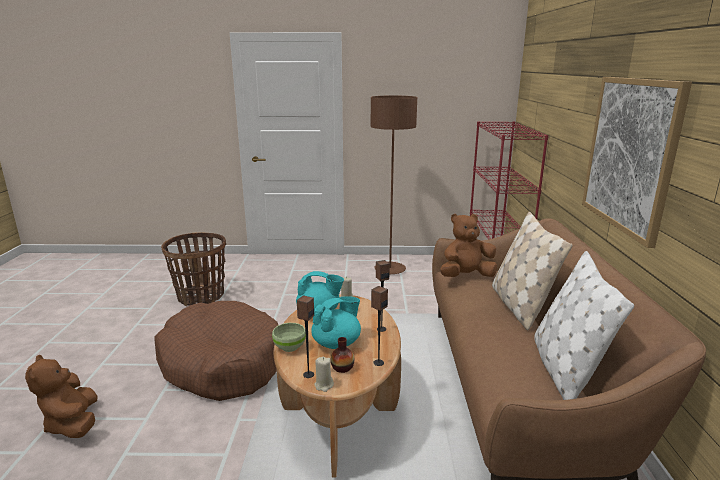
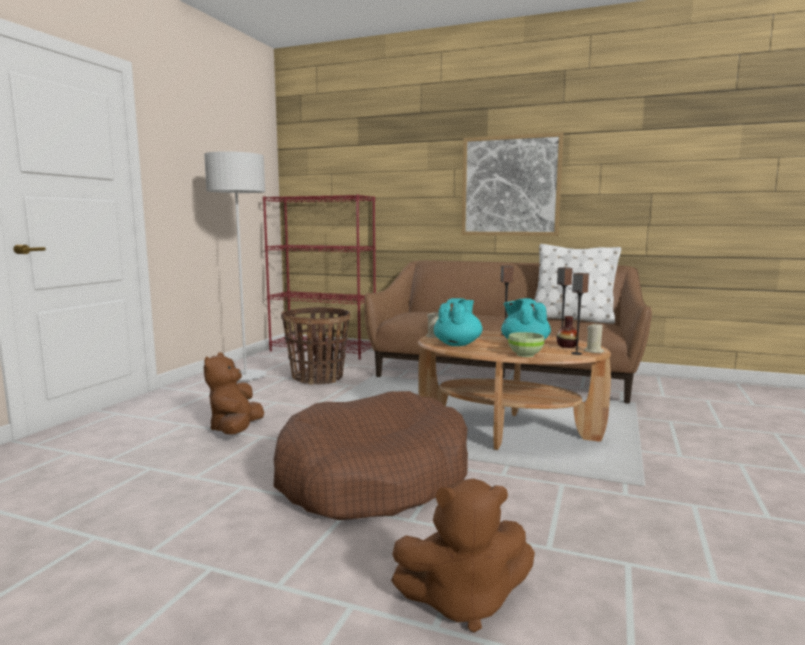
camera: 70 degrees left, 10 degrees down
(201, 296) = (128, 486): basket -> basket (318, 378)
(390, 269) = (245, 377): brown floor lamp -> grey floor lamp
(466, 276) = (414, 315): brown plush toy -> brown plush toy (236, 430)
(520, 306) = (481, 314): beige pillow -> none

